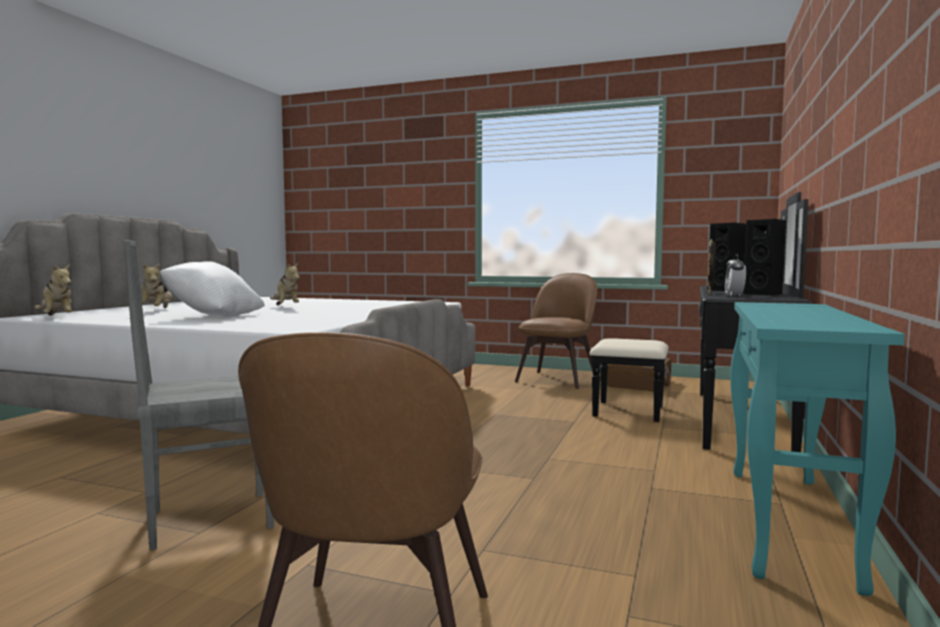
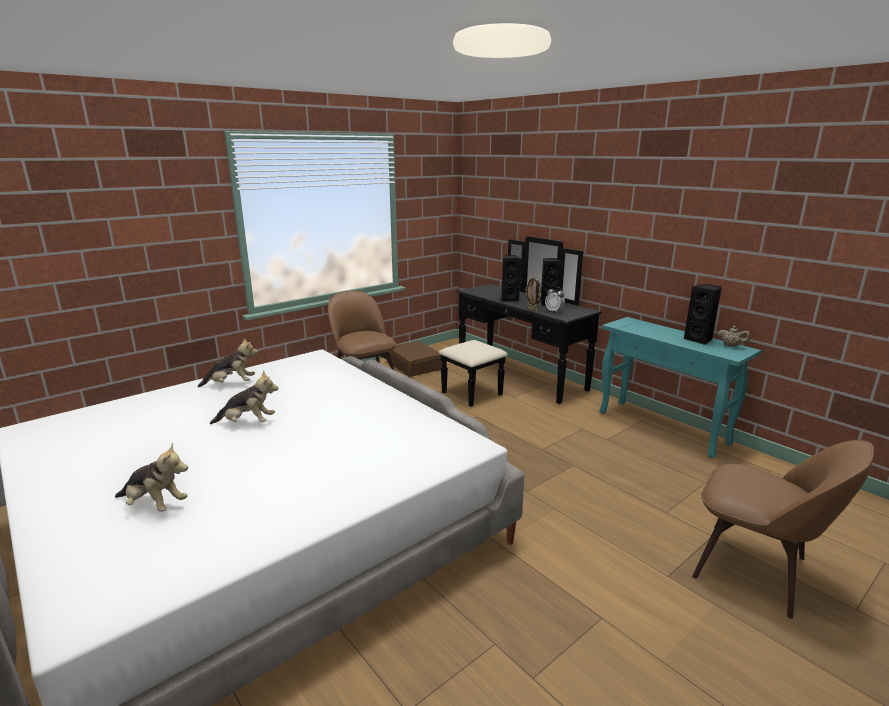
camera: 60 degrees left, 15 degrees up
(57, 318) = (153, 593): plush toy -> plush toy (231, 384)
(210, 518) = (577, 609): grey chair -> none
(214, 316) = (296, 472): white pillow -> none
(824, 318) = (699, 340): none -> black speaker
(855, 325) = (731, 346): none -> beige teapot

